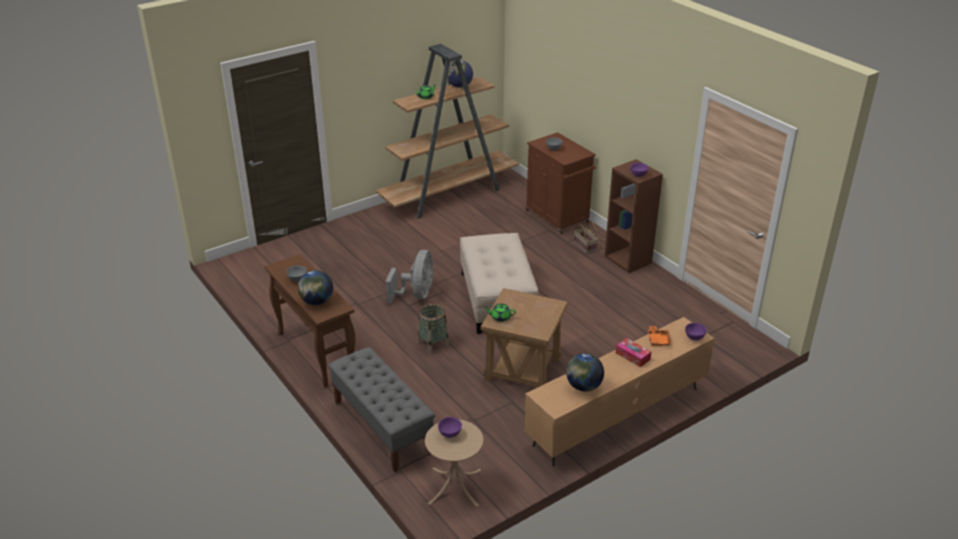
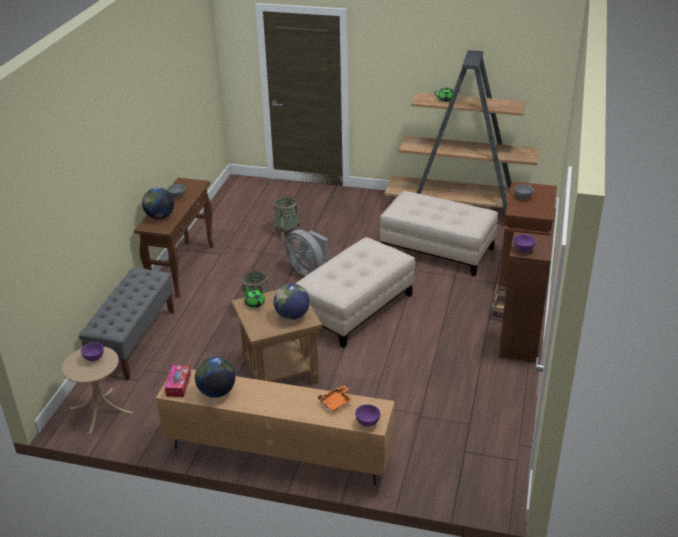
camera: 50 degrees right, 0 degrees up
(348, 279) = (287, 232): none -> basket
(416, 295) = (308, 270): grey fan -> grey fan turned 75 degrees clockwise
(460, 86) = (491, 102): globe -> globe (292, 316)
(478, 229) = (437, 249): none -> beige ottoman
(632, 356) = (292, 399): tissue box -> tissue box (178, 385)

